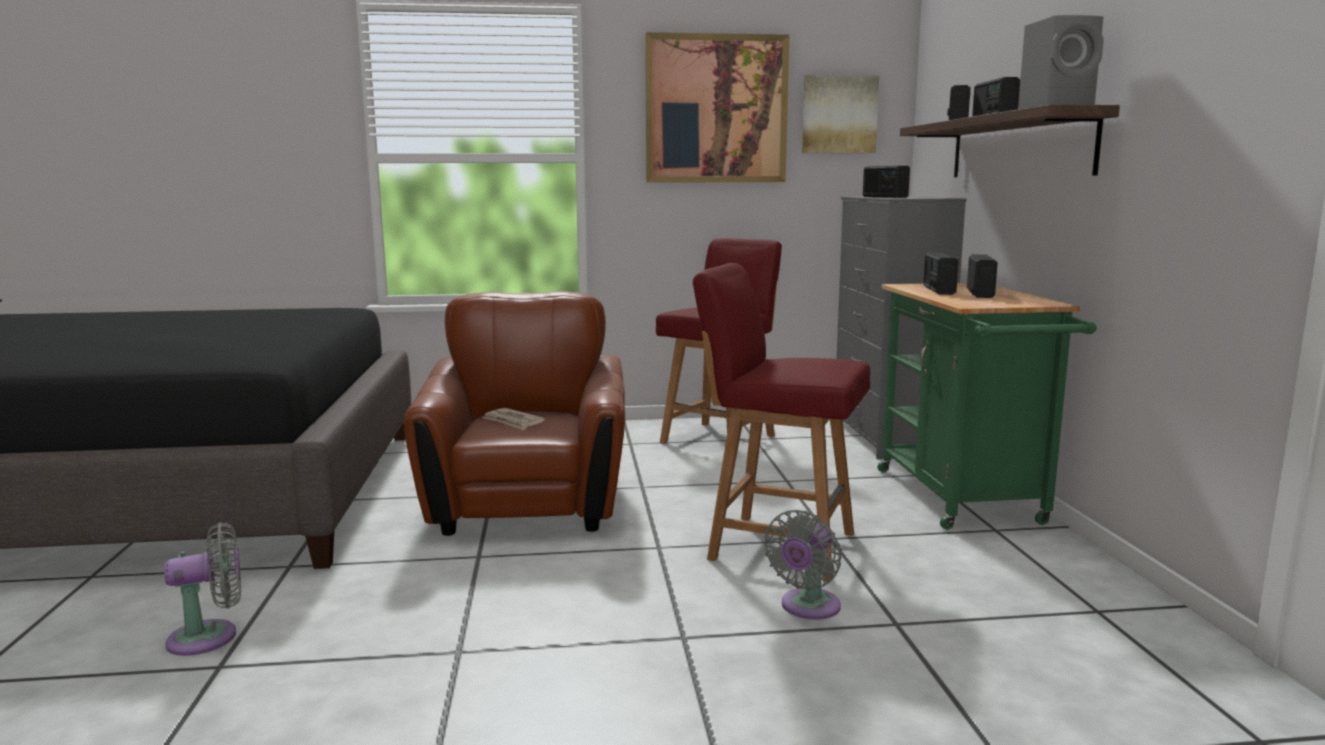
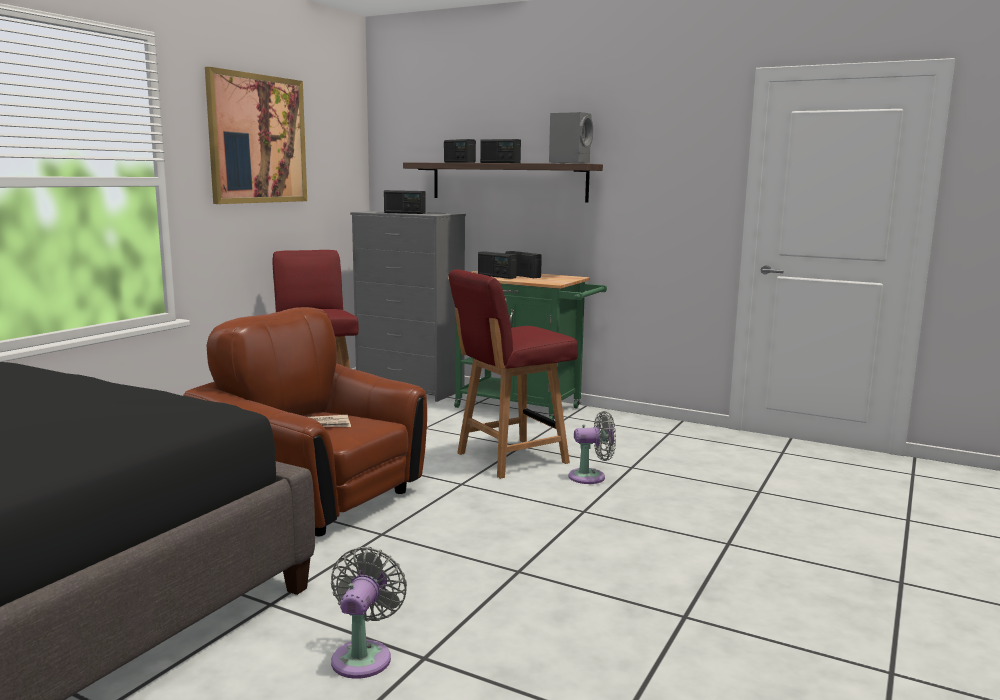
camera: 55 degrees left, 0 degrees up
(807, 608) = (591, 477): grey fan -> grey fan turned 75 degrees counterclockwise
(839, 114) = (330, 147): picture -> none

